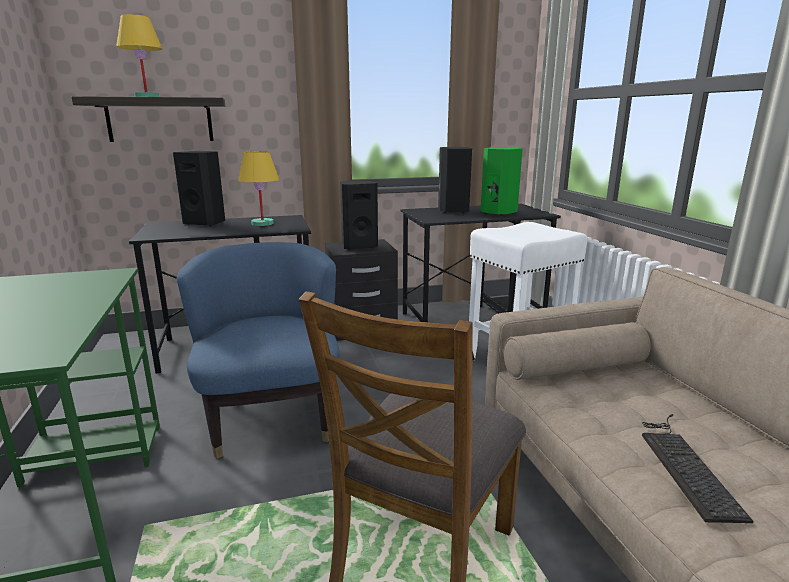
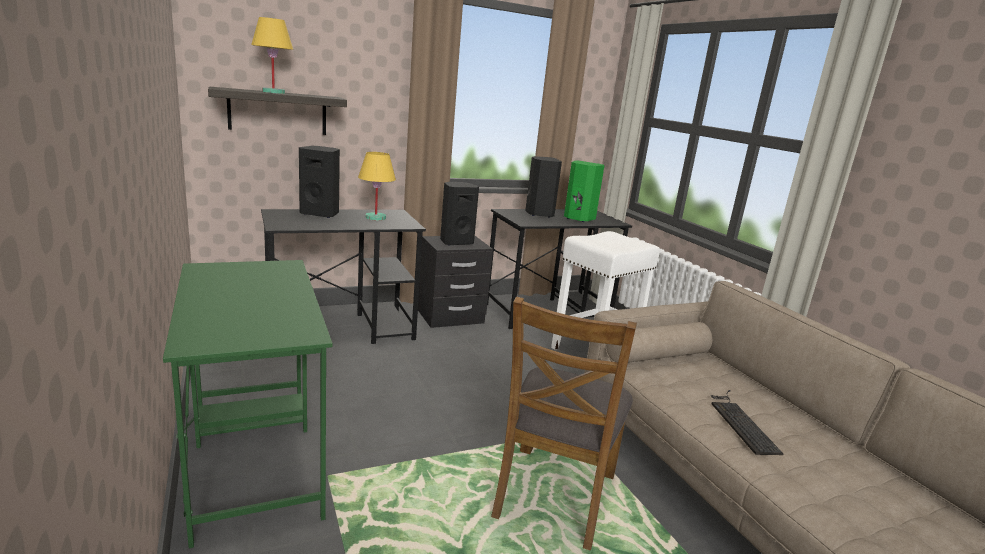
camera: 10 degrees left, 0 degrees up
(272, 416) = (398, 393): blue armchair -> none

